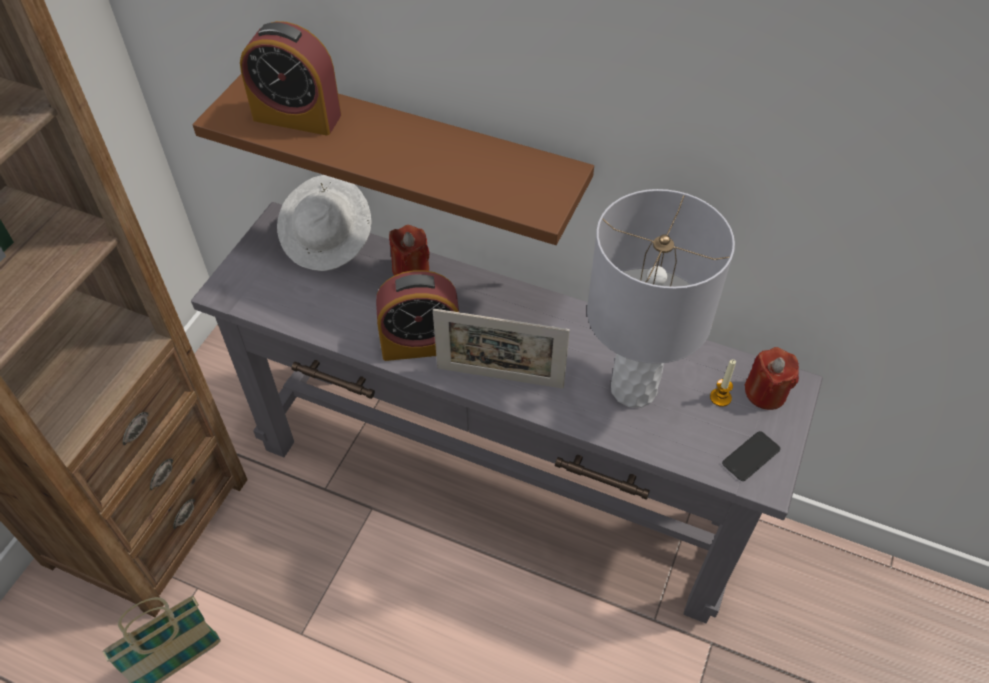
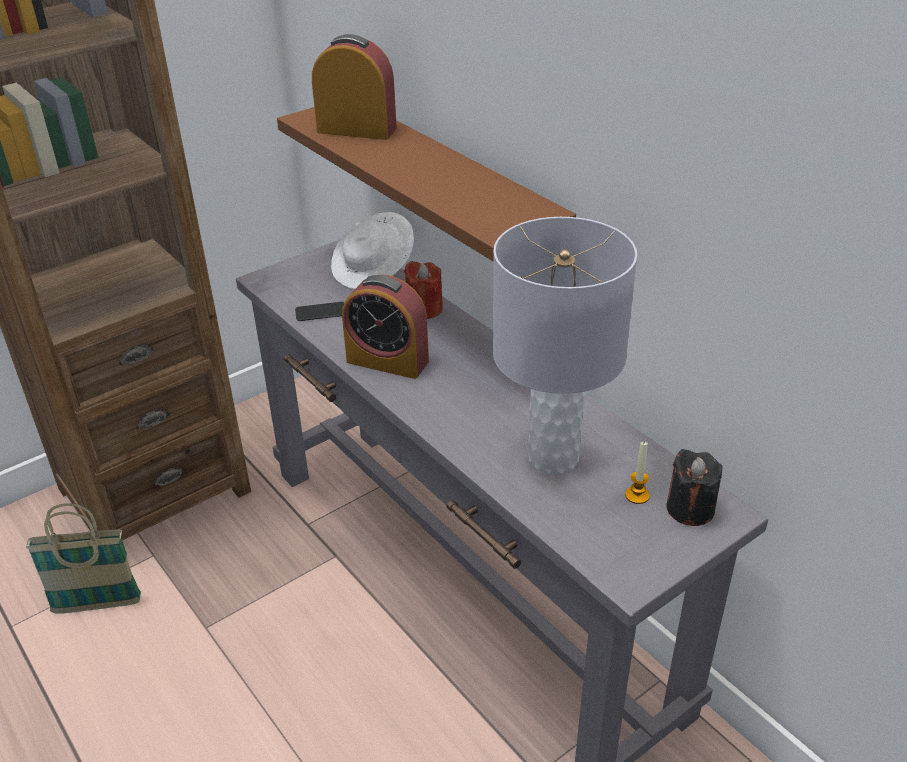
camera: 30 degrees right, 15 degrees down
(297, 117) = (357, 130): alarm clock -> alarm clock turned 150 degrees clockwise
(500, 377) = (434, 407): picture frame -> none
(751, 456) = (629, 554): phone -> phone (321, 312)
(765, 393) = (690, 509): red candle -> black candle

